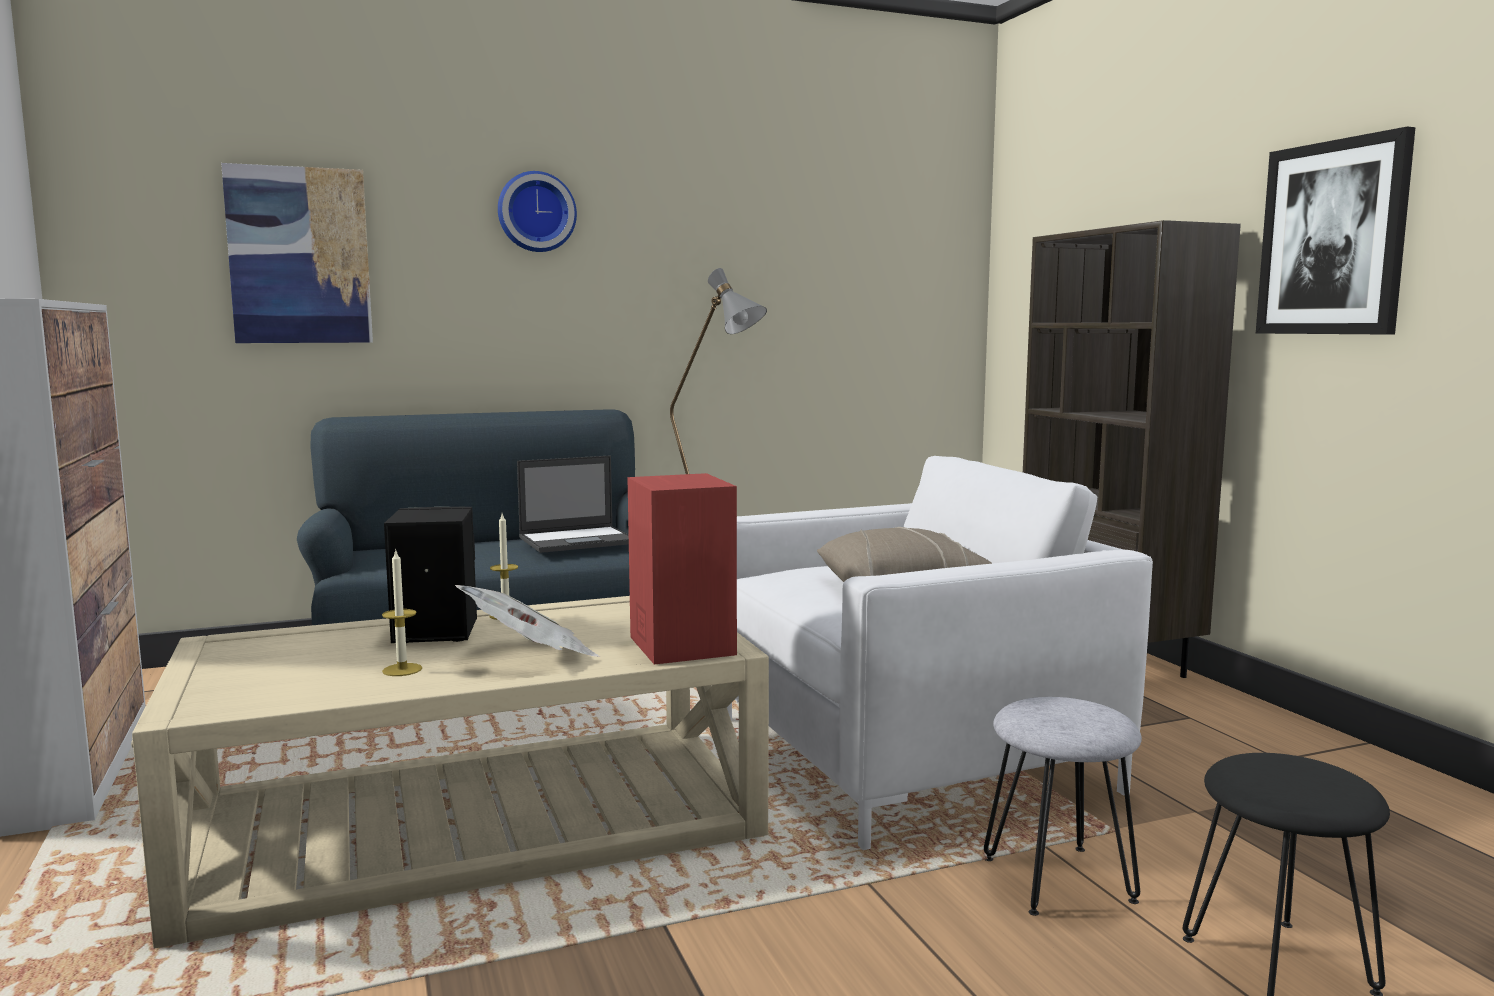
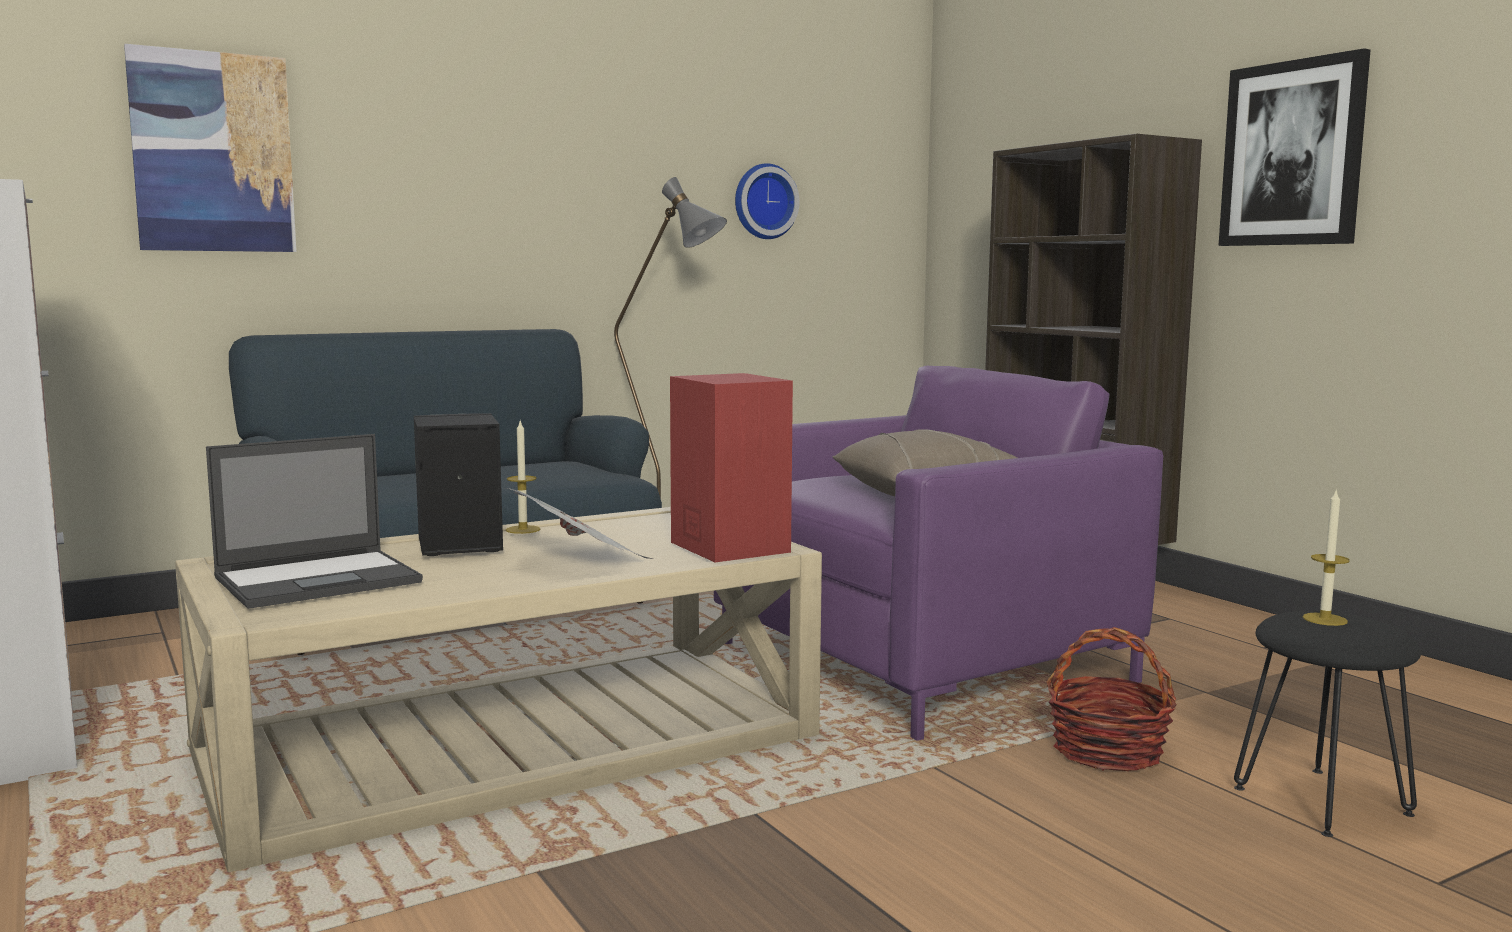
camera: 10 degrees left, 0 degrees up
(402, 670) = (454, 577): candle -> candle (1324, 619)
(536, 212) = (473, 112): wall clock -> wall clock (763, 201)
(578, 540) = (540, 466): laptop -> laptop (320, 580)
(910, 755) = (923, 662): white armchair -> purple armchair
(1059, 879) = (1107, 751): grey stool -> basket

